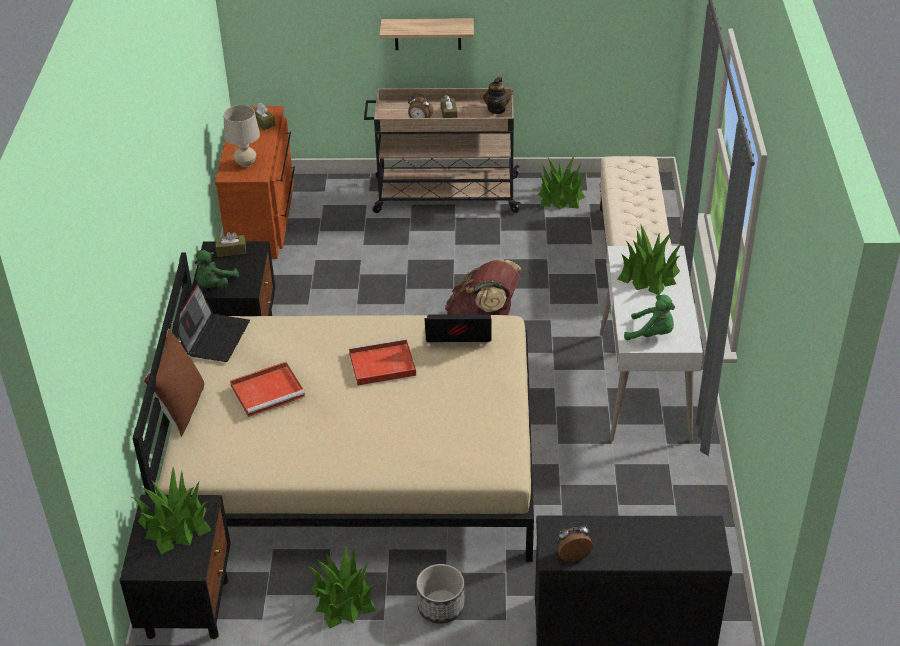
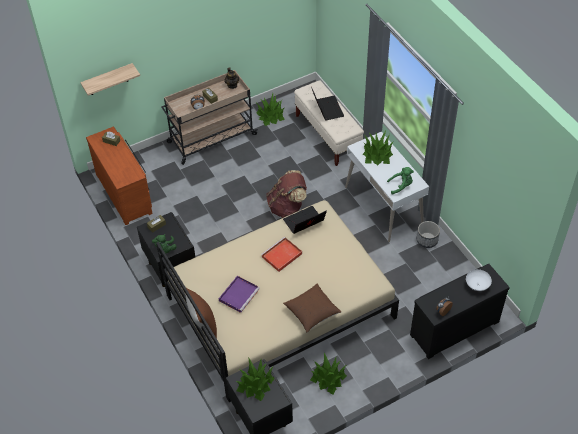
camera: 30 degrees left, 10 degrees up
(214, 337) = (187, 278): laptop -> laptop (326, 108)
(245, 163) = (124, 171): beige table lamp -> none
(269, 391) = (239, 294): red tray -> purple tray
(359, 465) = (312, 312): none -> brown pillow
(427, 34) = (185, 58): shelf -> shelf (108, 80)
(441, 607) = (373, 359): planter -> planter (427, 240)
(672, 540) = (477, 284): none -> white bowl

